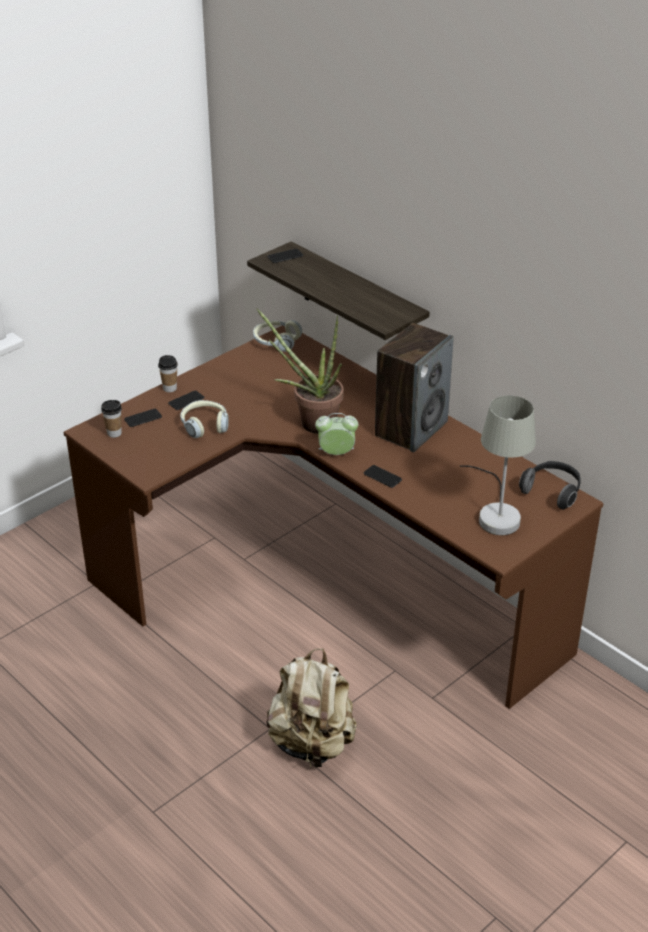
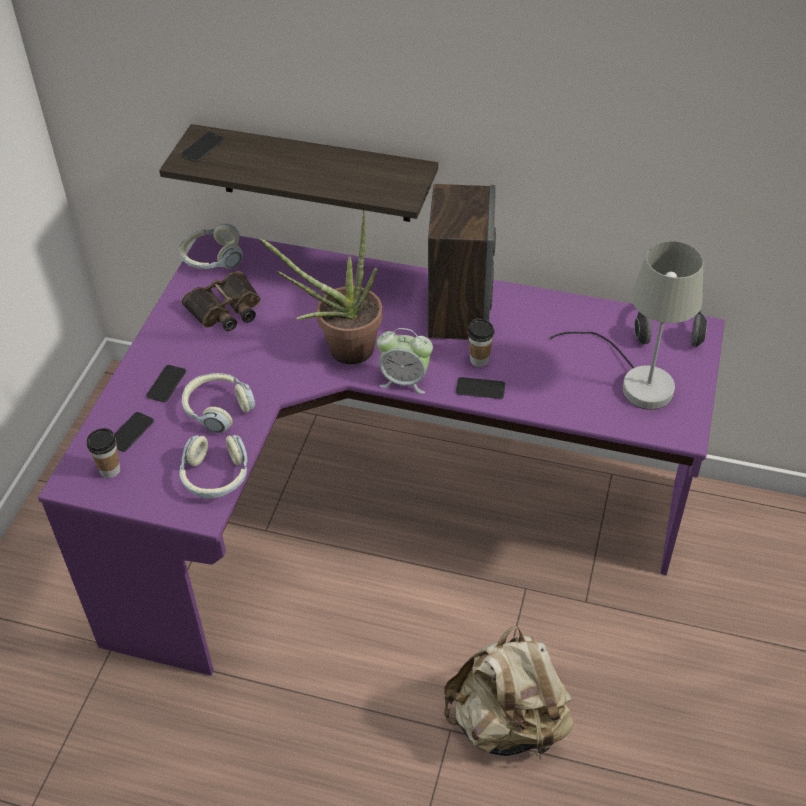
camera: 30 degrees left, 10 degrees up
(170, 388) = (131, 375): cup -> cup (479, 360)
(171, 460) = (215, 477): none -> headphones
(259, 374) = (226, 310): none -> binoculars
(327, 583) = (379, 516): brown desk -> purple desk
(336, 454) = (404, 380): alarm clock -> alarm clock turned 135 degrees counterclockwise

